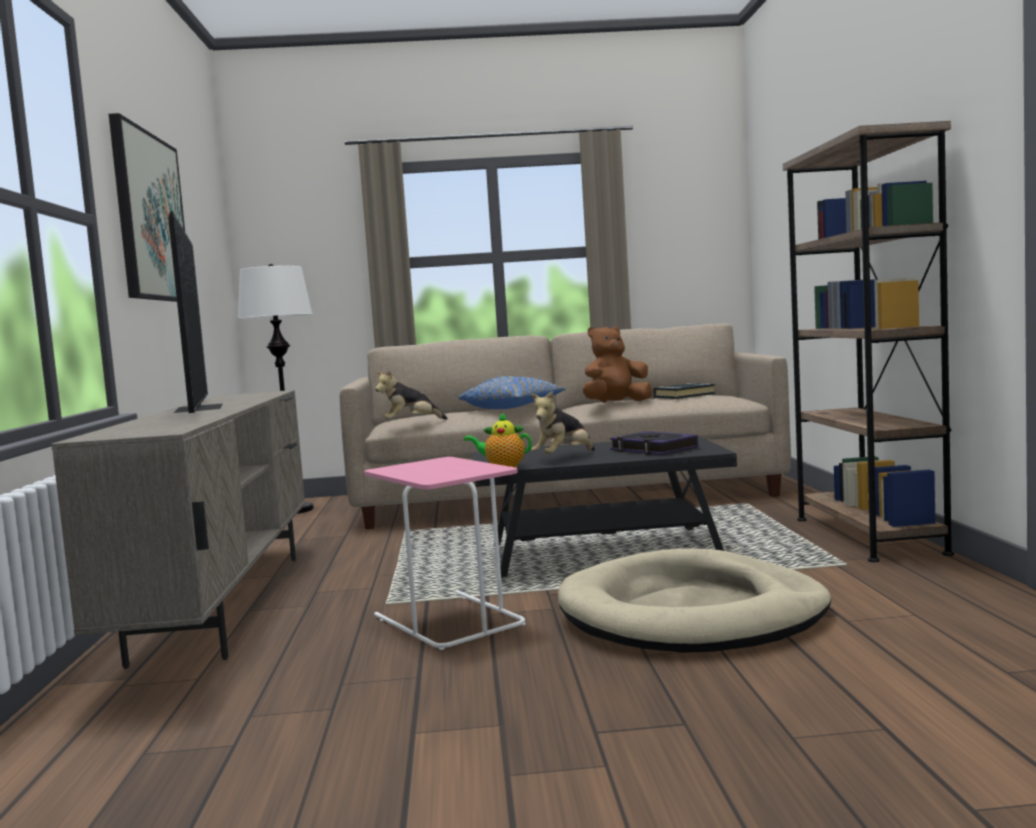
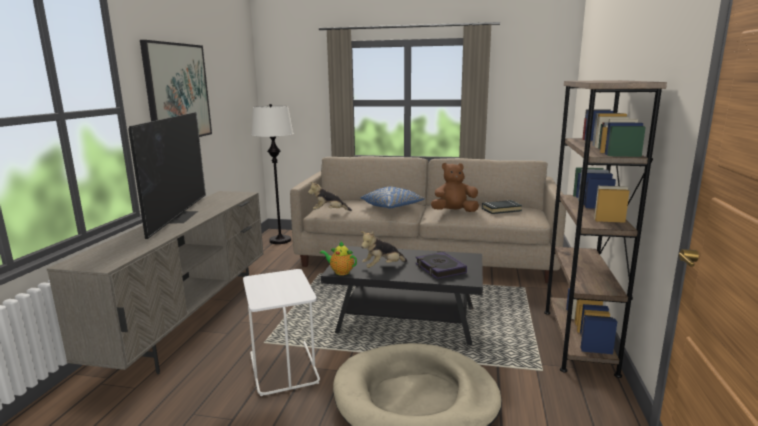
camera: 15 degrees right, 10 degrees up
(447, 620) = (283, 367): pink side table -> white side table

